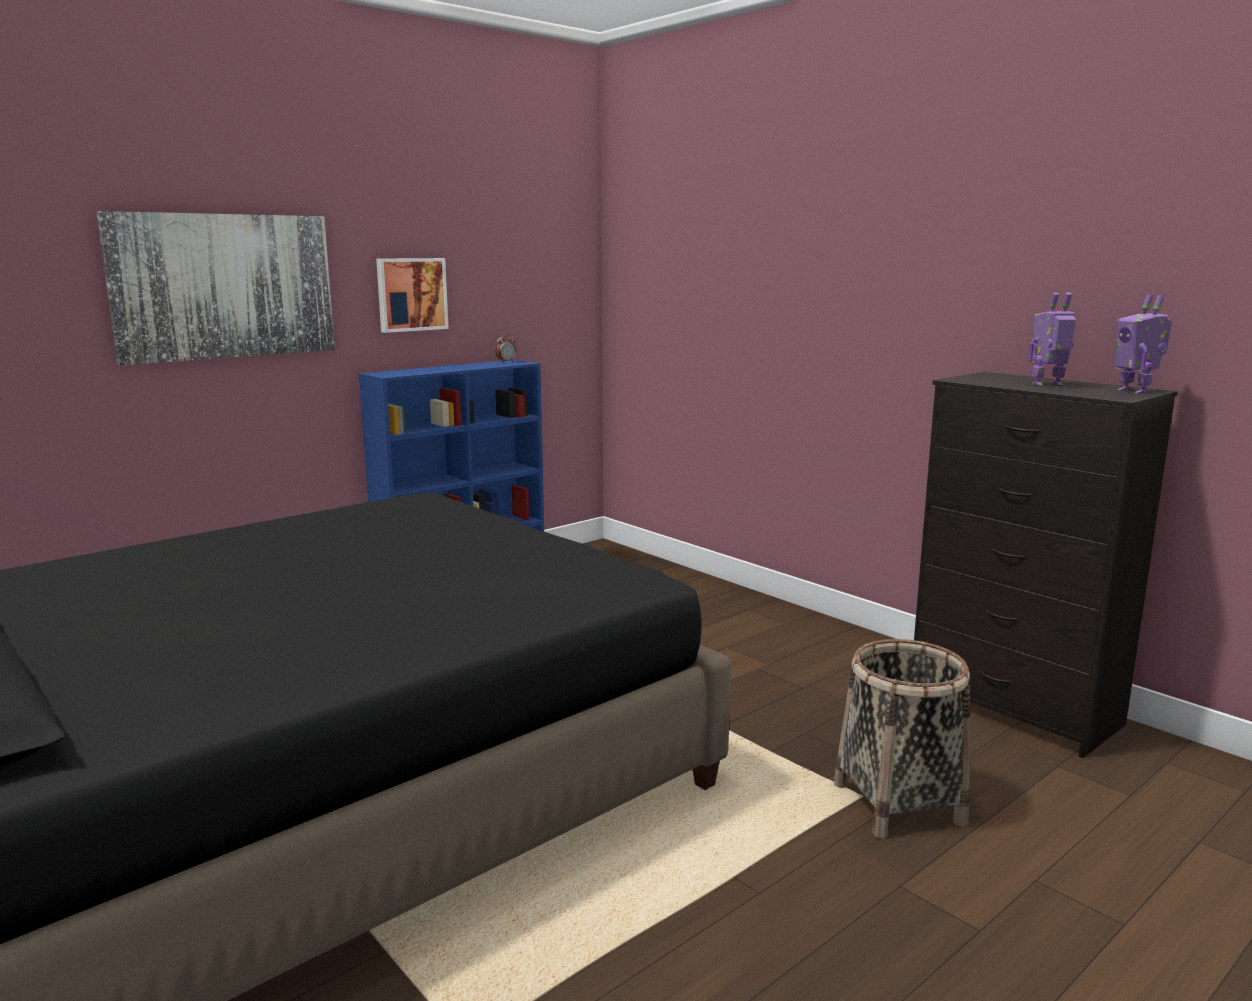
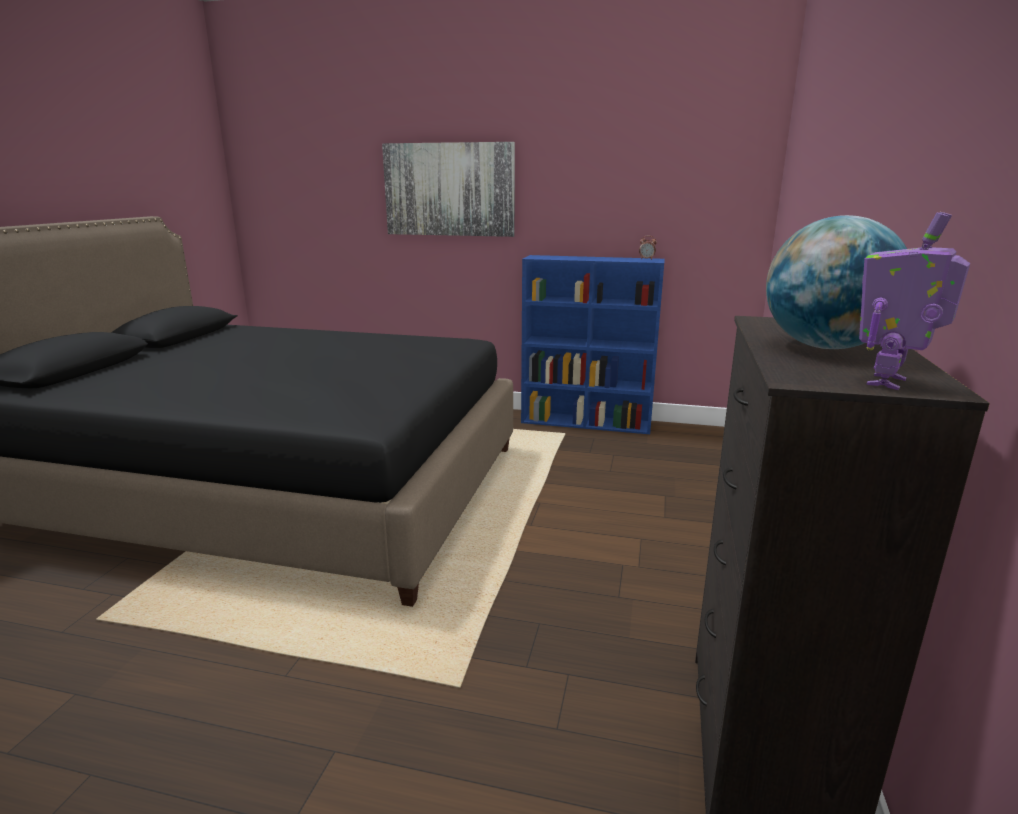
camera: 55 degrees right, 5 degrees up
(411, 294) = (578, 200): picture -> none
(899, 804) = (467, 713): basket -> none
(1048, 385) = (824, 347): toy robot -> globe

